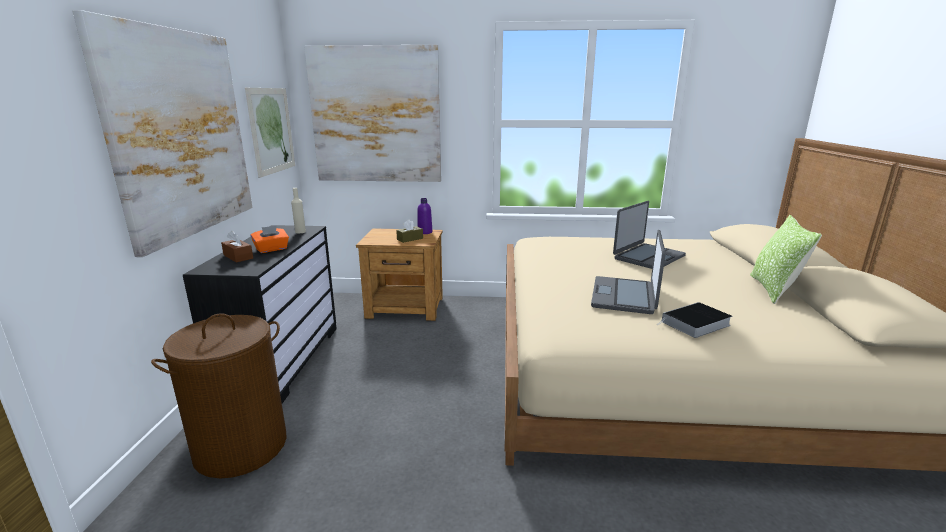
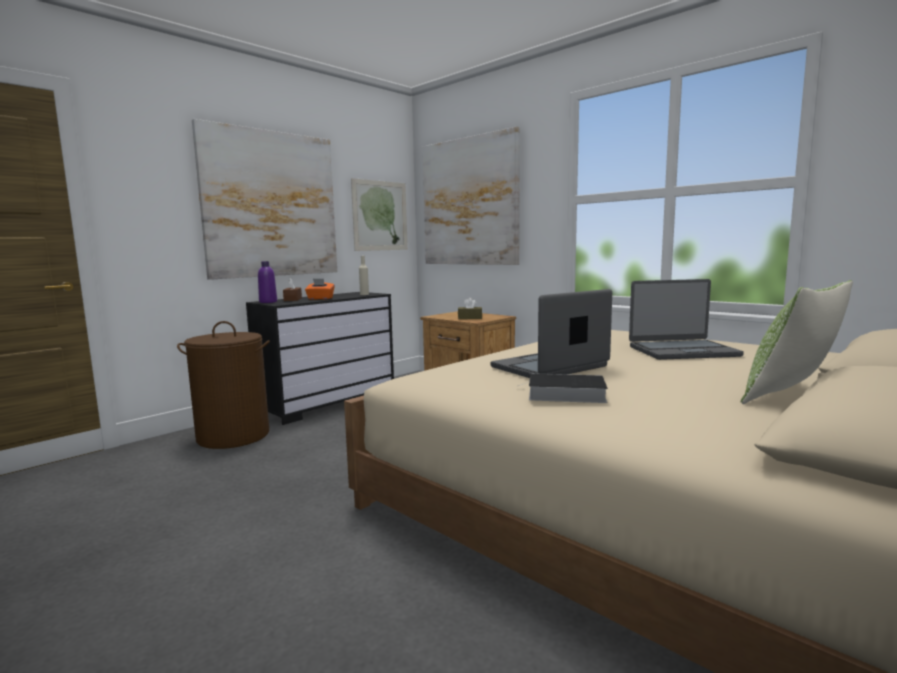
camera: 40 degrees right, 10 degrees down
(425, 232) = (494, 316): purple bottle -> purple bottle (268, 302)

